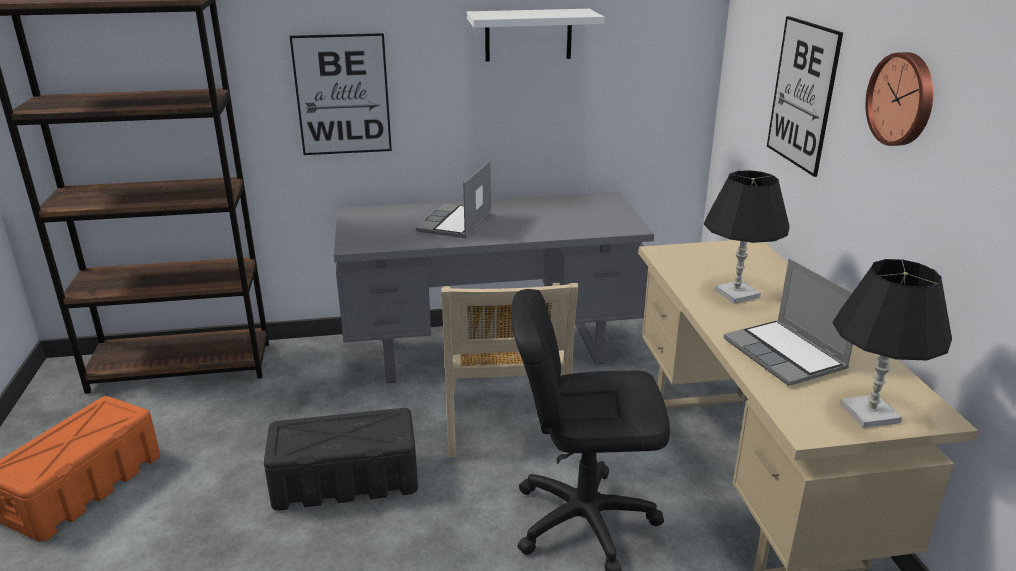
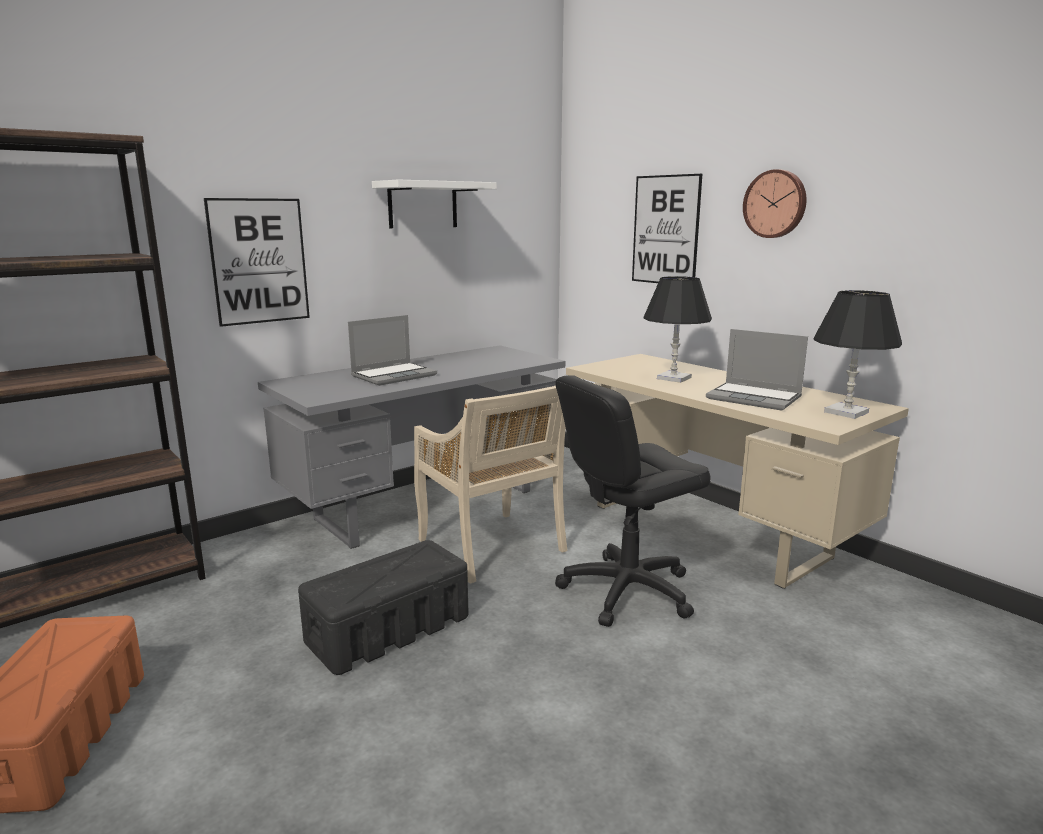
camera: 30 degrees left, 10 degrees down
(455, 223) = (394, 375): laptop -> laptop turned 120 degrees counterclockwise

